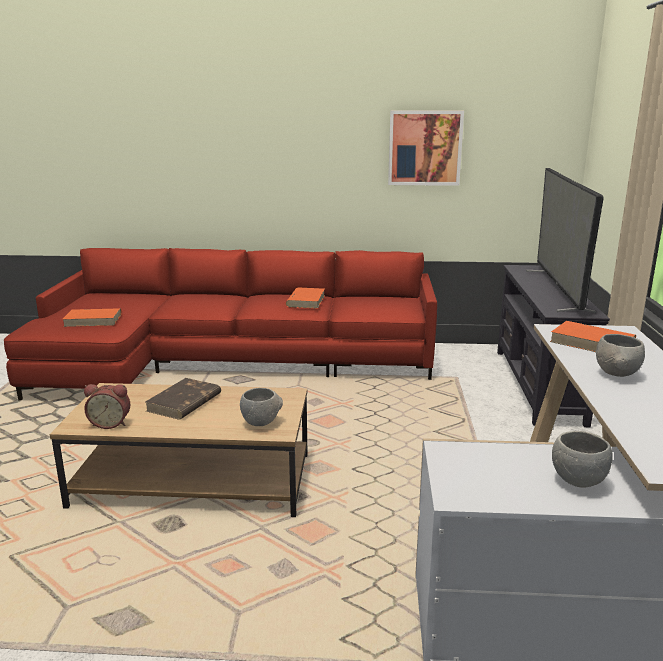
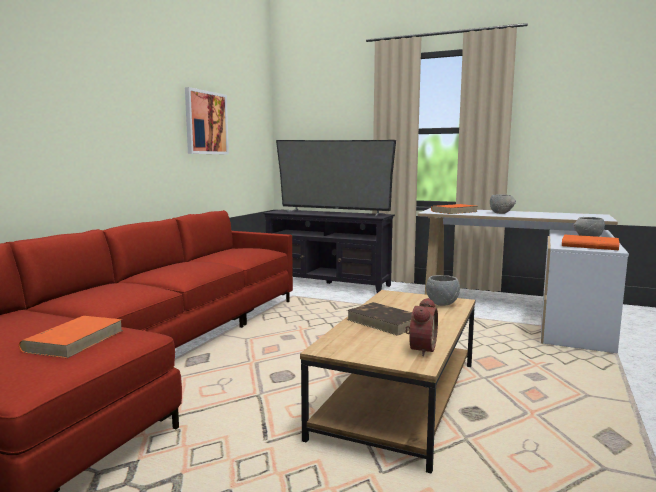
camera: 70 degrees left, 10 degrees down
(306, 300) = (201, 262): orange book -> orange book (589, 246)

